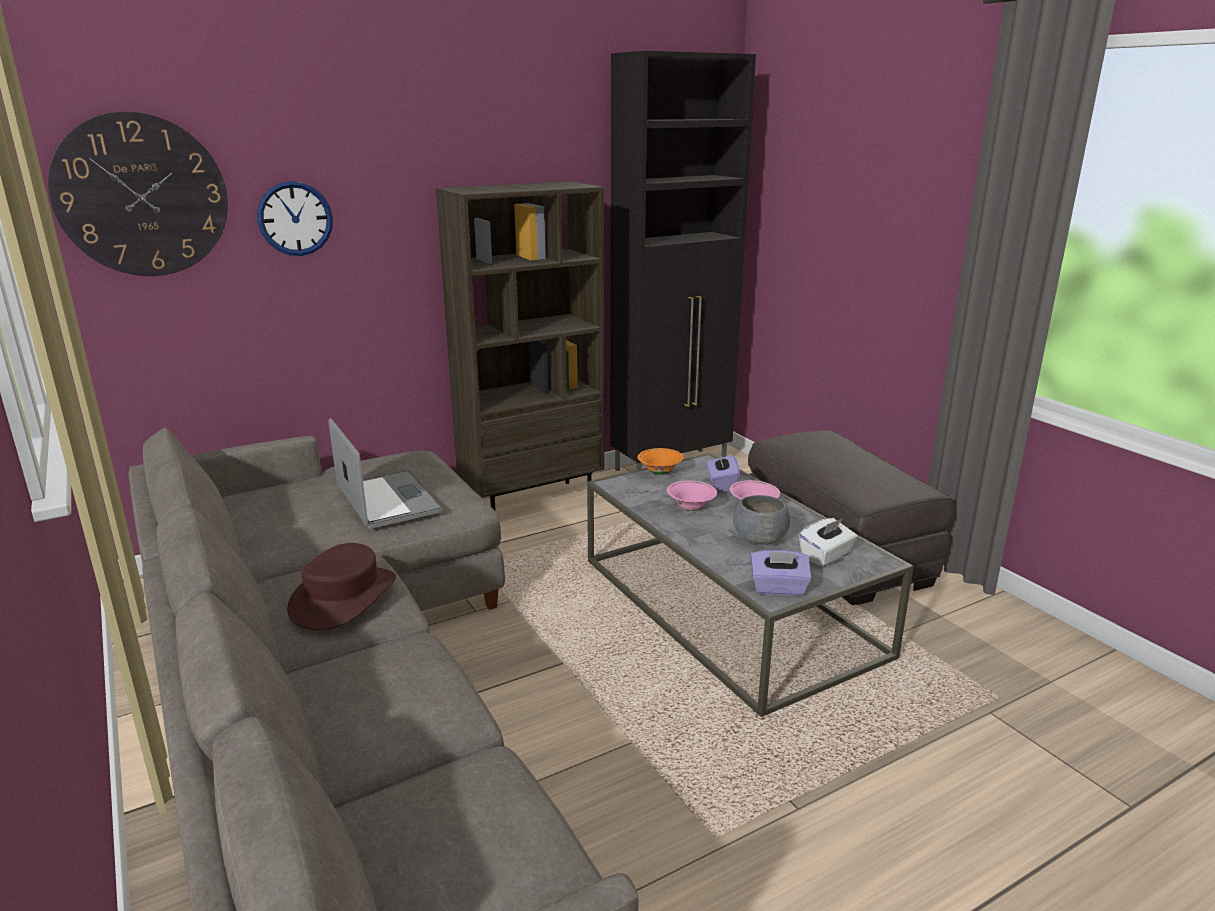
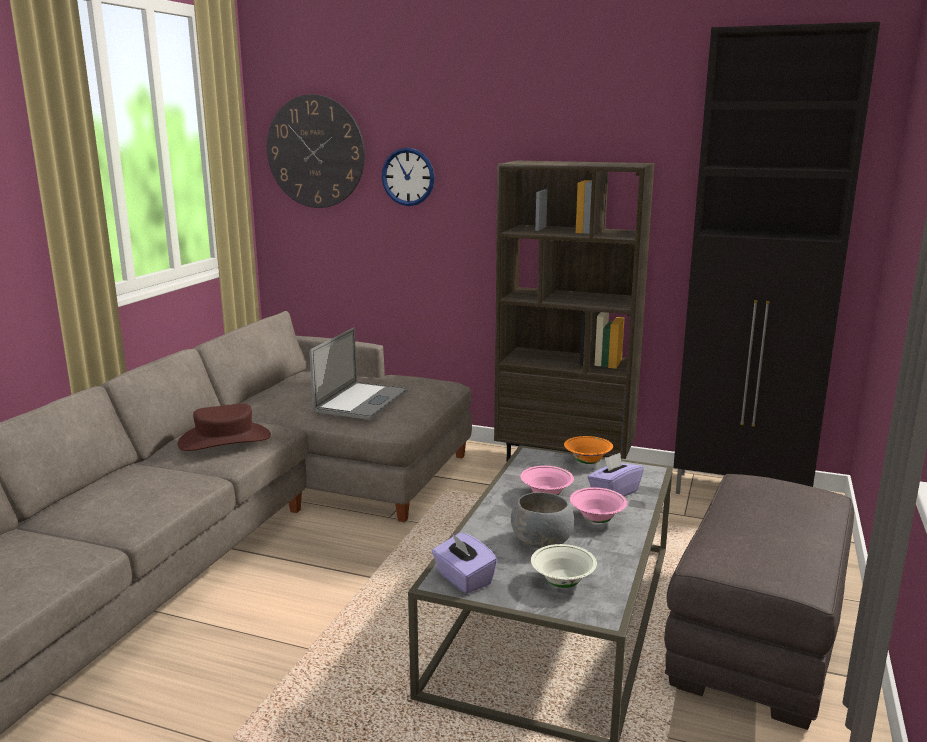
camera: 50 degrees right, 5 degrees down
(826, 556) = (562, 583): white tissue box -> white bowl

